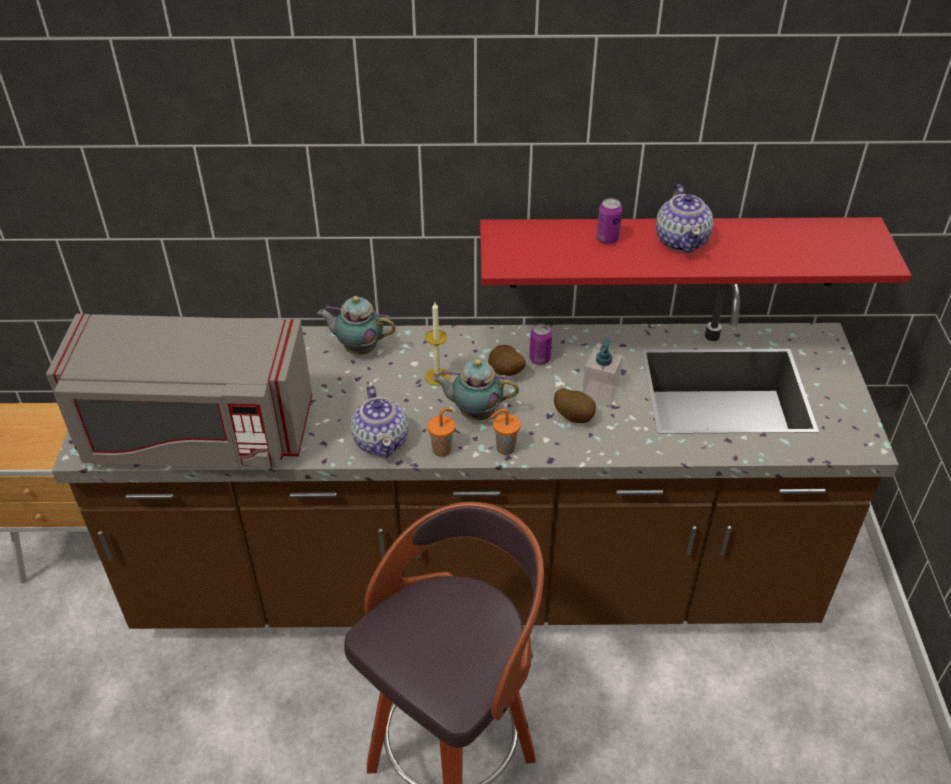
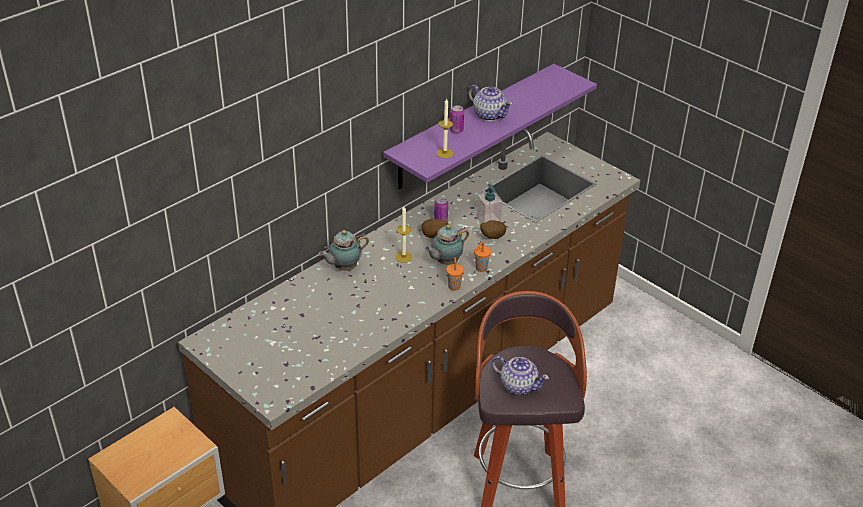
camera: 45 degrees left, 5 degrees down
(196, 434) = (321, 356): grey microwave -> none
(381, 440) = (420, 300): teapot -> teapot (518, 385)
(549, 259) = (444, 153): none -> candle
(675, 252) = (472, 126): red shelf -> purple shelf

